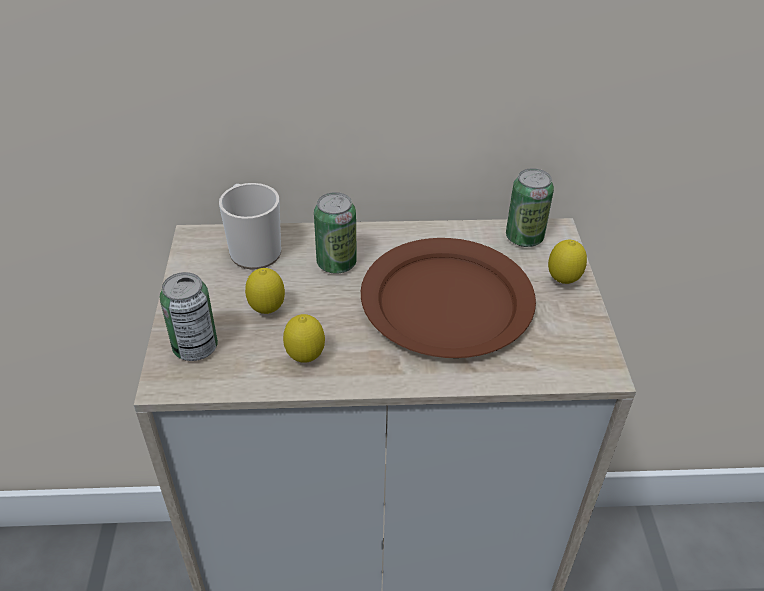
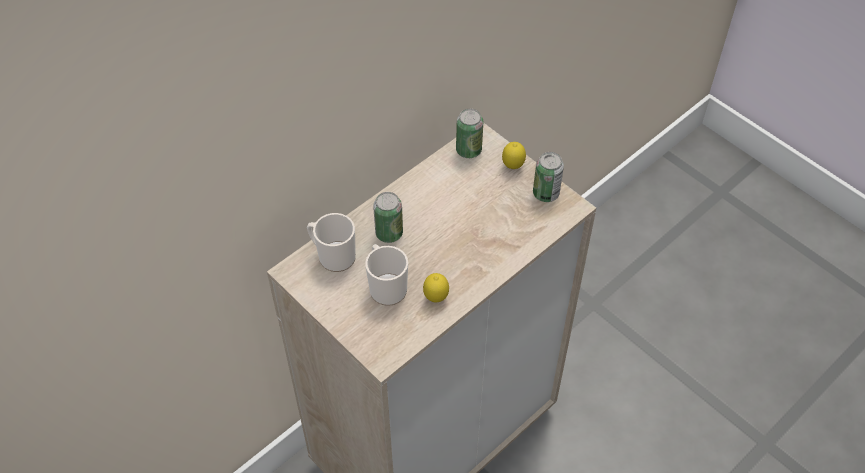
camera: 40 degrees left, 10 degrees up
(195, 347) = (374, 332): can -> can (545, 193)
(267, 311) = (386, 287): lemon -> mug
(445, 301) = (468, 218): brown plate -> none

